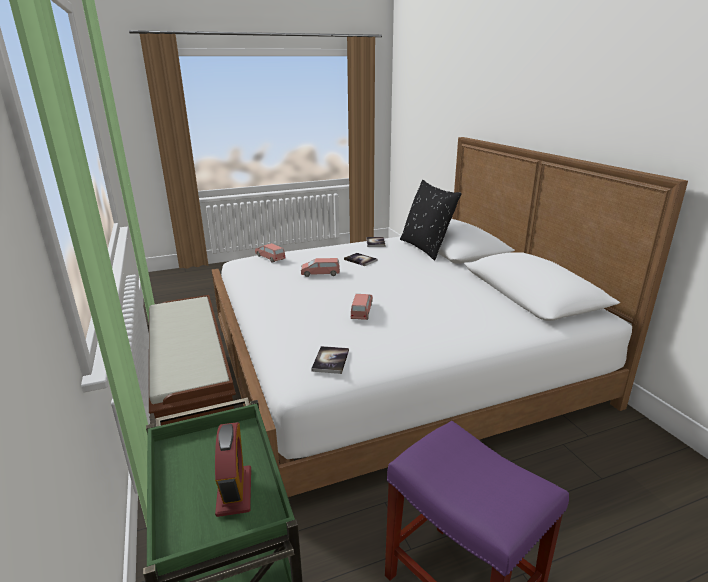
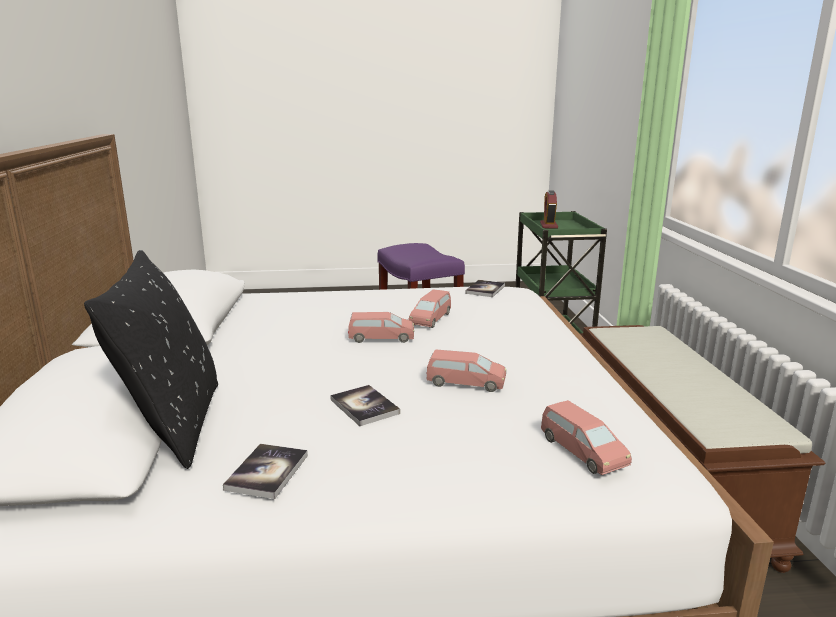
camera: 165 degrees left, 5 degrees down
(382, 292) = (381, 338): none -> pink toy car

